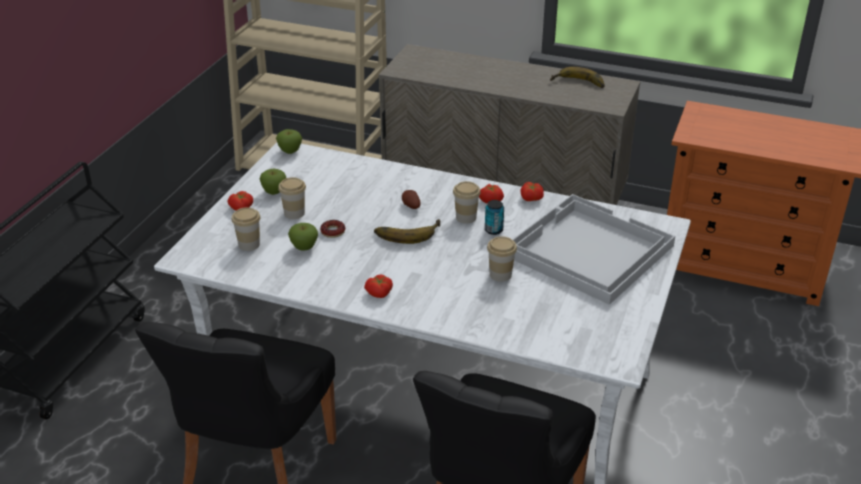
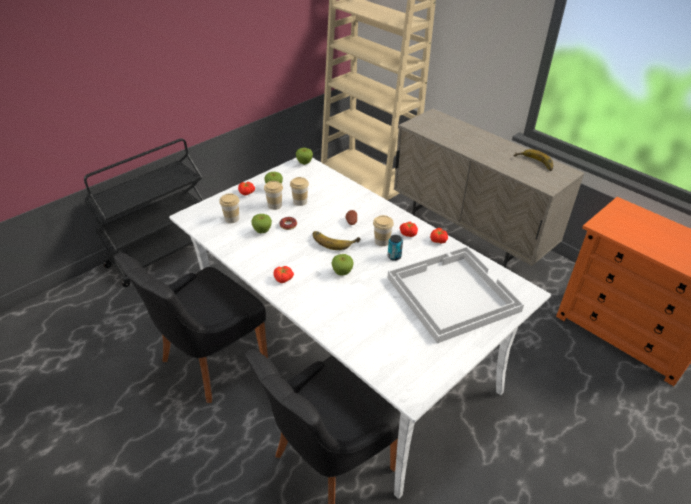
camera: 25 degrees right, 5 degrees up
(445, 265) = (342, 272): none -> apple
(500, 275) = (374, 292): cup -> cup (300, 201)

